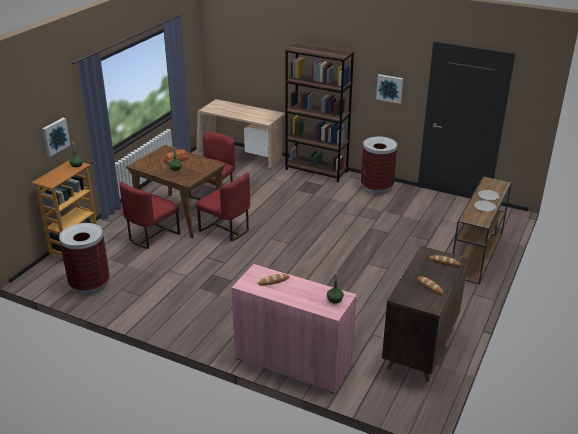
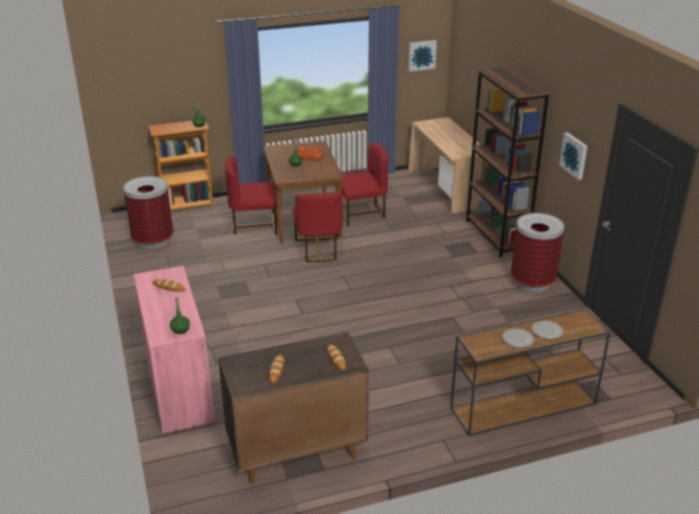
camera: 45 degrees right, 0 degrees up
(55, 136) = (189, 90): picture -> picture (421, 55)

